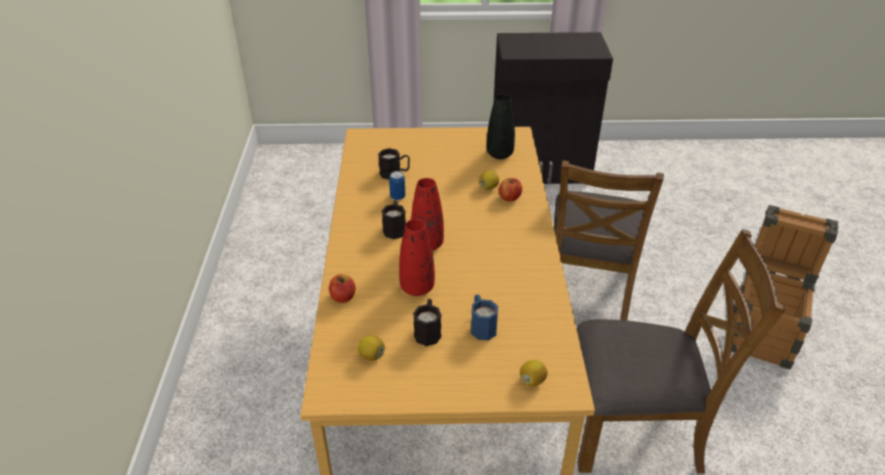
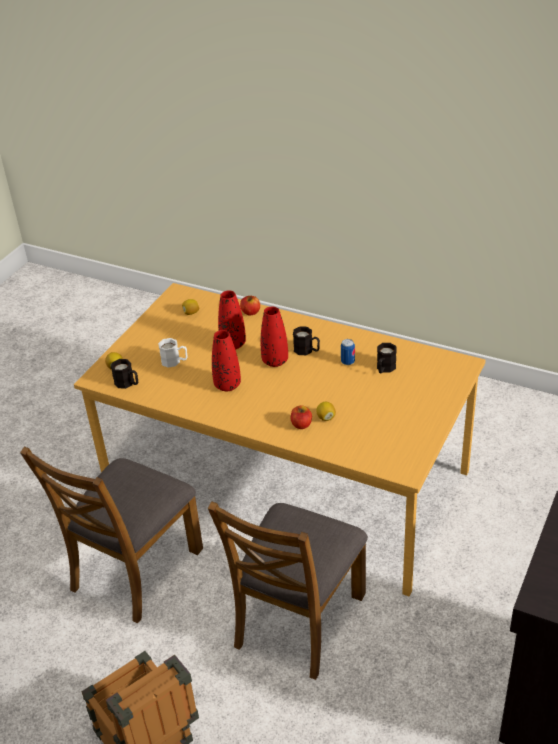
camera: 120 degrees right, 0 degrees up
(428, 331) = (191, 338): black mug -> black mug (127, 383)
(481, 326) = (174, 361): blue mug -> white mug
(491, 264) = (227, 385): none -> red vase
(499, 154) = (375, 444): black vase -> none
(587, 292) = (298, 620): brown chair -> brown chair turned 105 degrees counterclockwise

